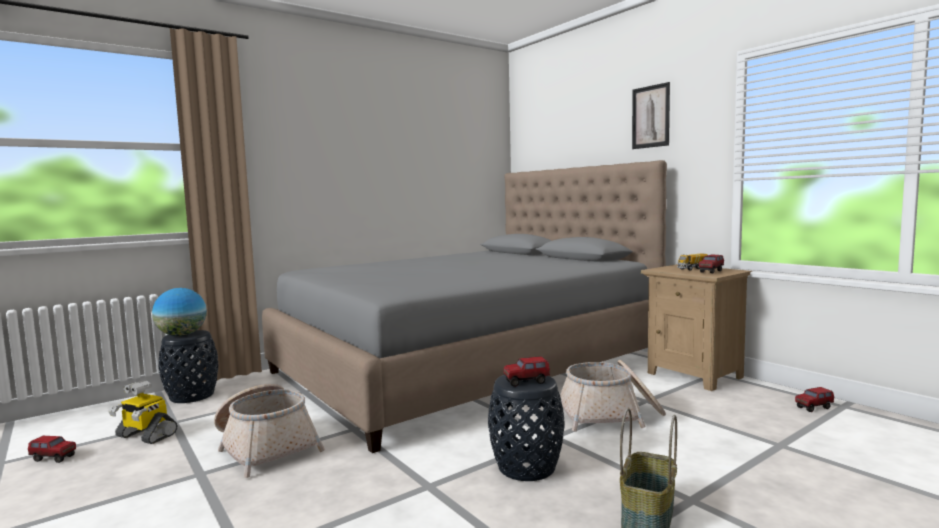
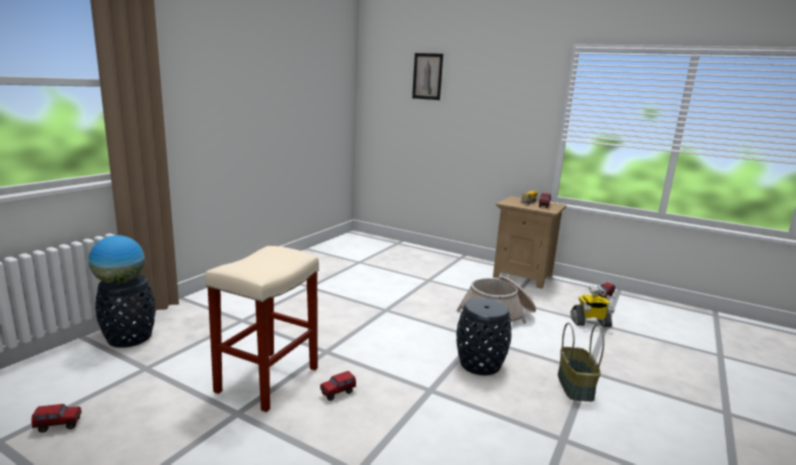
camera: 25 degrees left, 10 degrees up
(145, 436) = (133, 386): toy robot -> toy robot (590, 322)
(266, 446) = (268, 379): basket -> beige stool
(468, 365) = (360, 280): grey bed -> none
(526, 382) = (489, 308): toy truck -> toy truck (338, 393)
(650, 116) = (498, 79): picture -> picture (427, 76)

